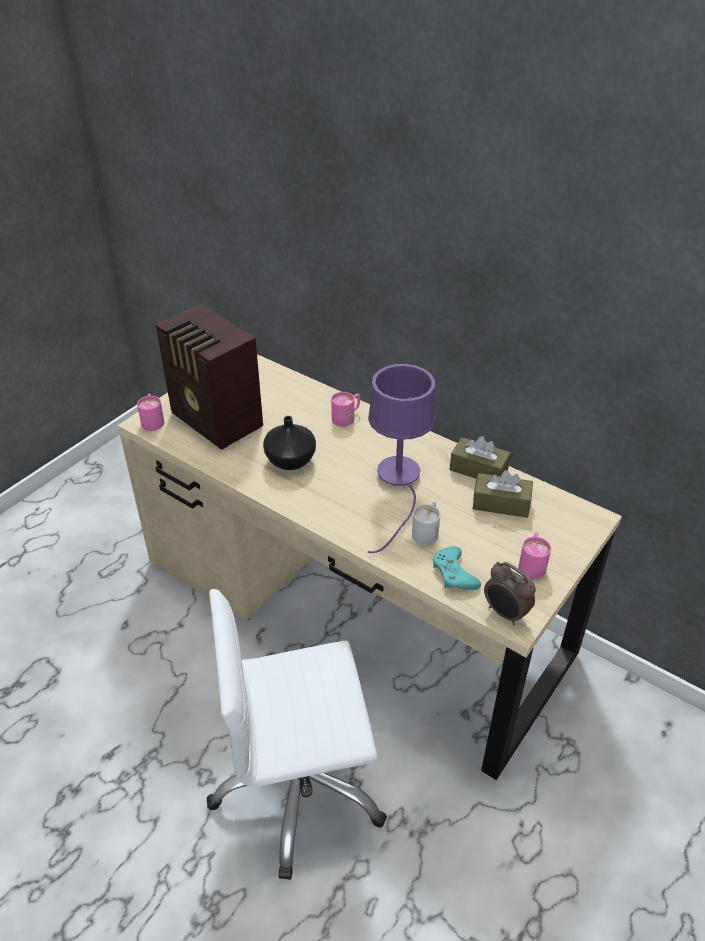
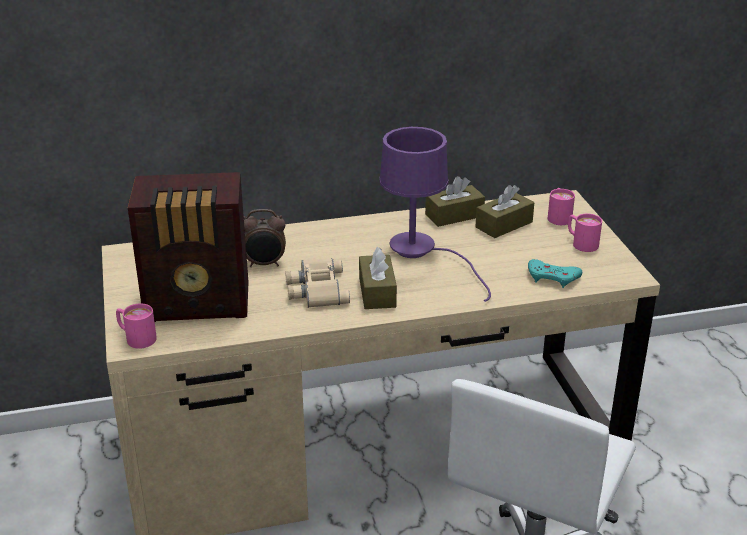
camera: 50 degrees left, 10 degrees down
(290, 460) = (316, 289): black vase -> beige binoculars
(320, 490) = (377, 292): none -> brown tissue box
(347, 417) = (303, 239): pink mug -> pink mug (558, 216)
(427, 531) = (492, 267): white mug -> none
(505, 613) = (617, 276): alarm clock -> alarm clock (264, 264)

